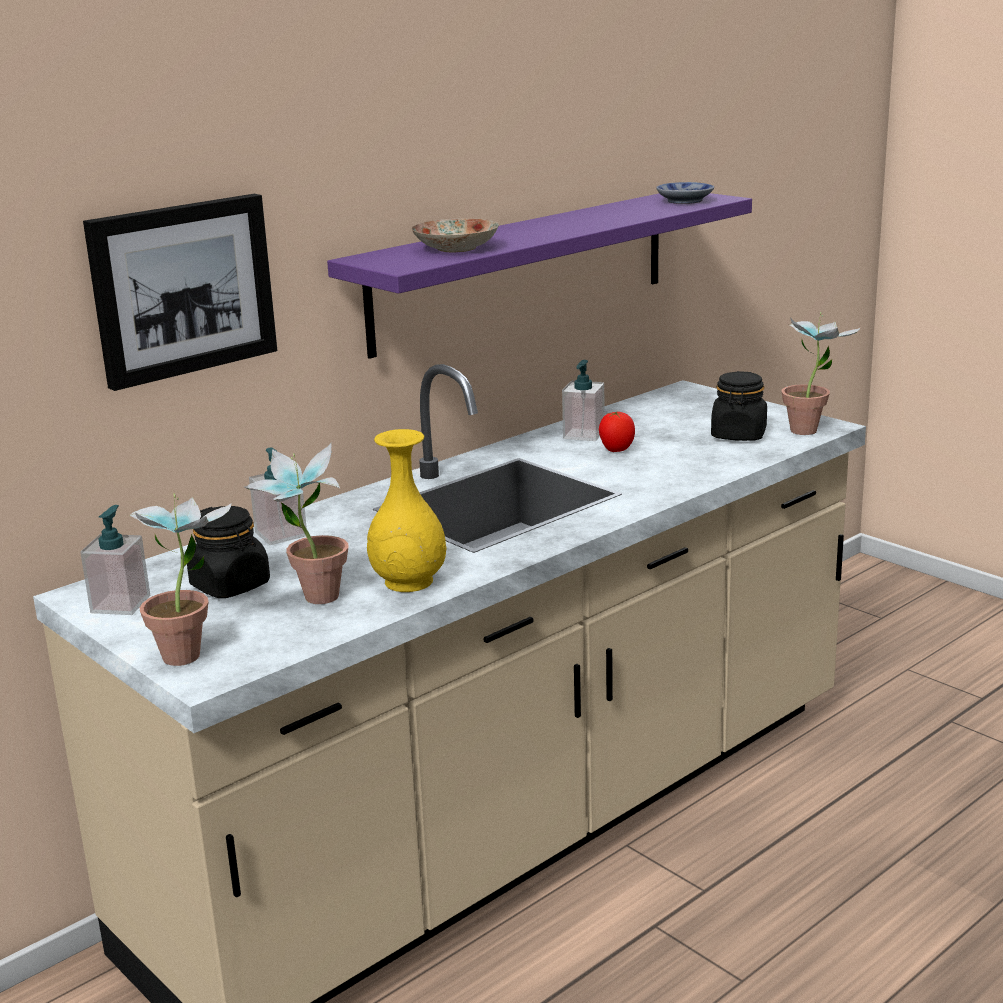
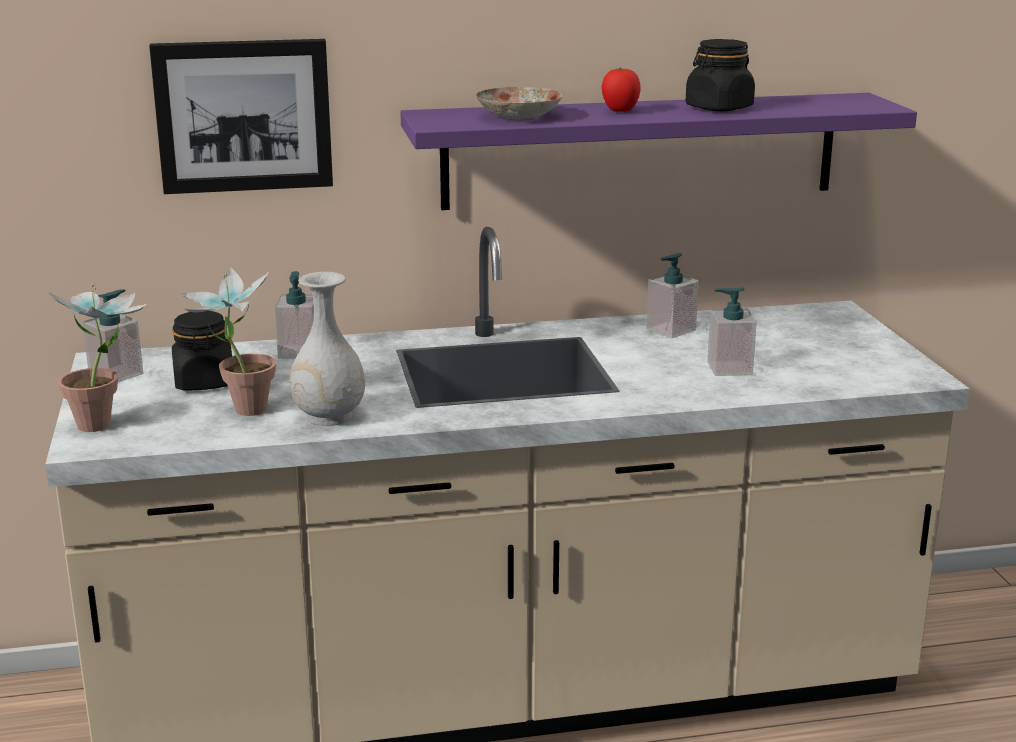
camera: 30 degrees right, 0 degrees up
(408, 581) = (329, 416): yellow vase -> white vase
(616, 451) = (676, 351): tomato -> tomato (620, 111)
(678, 454) = (729, 368): none -> soap dispenser
(685, 201) = (839, 105): bowl -> none
(738, 435) = (818, 365): black jar -> black jar (718, 108)
(812, 429) = (904, 378): potted plant -> none

